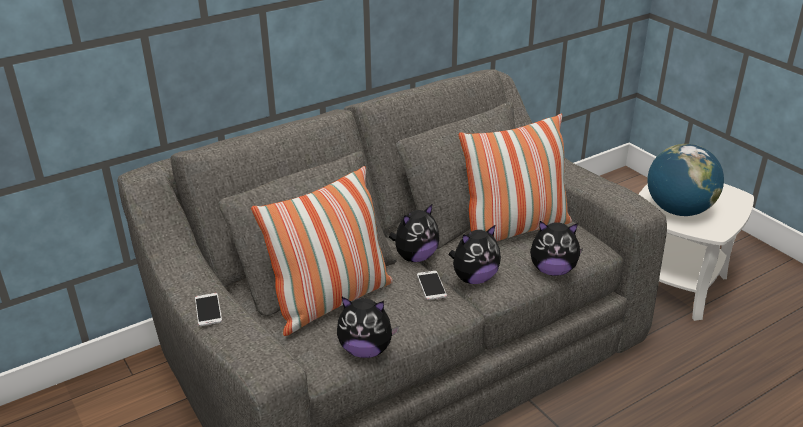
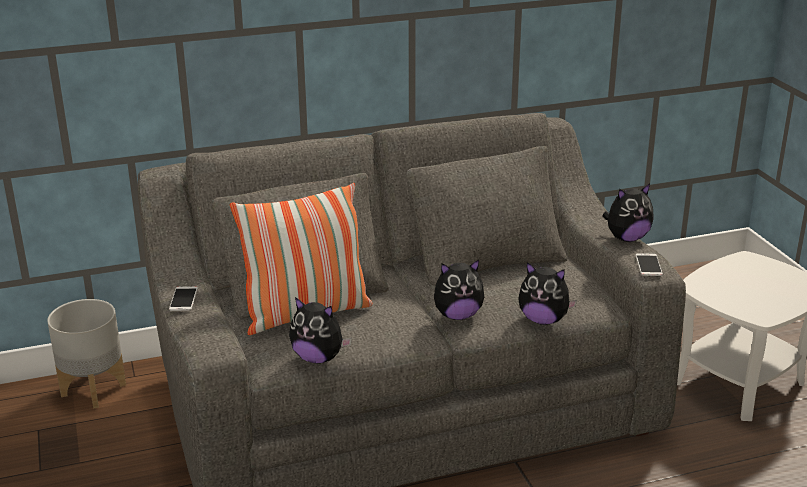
camera: 15 degrees right, 5 degrees down
(95, 397) = (94, 389): none -> grey planter
(415, 257) = (411, 290): plush toy -> plush toy (626, 238)
(431, 285) = (410, 314): phone -> phone (648, 265)
(514, 229) = (524, 278): pillow -> none
(678, 210) = (733, 290): globe -> none

